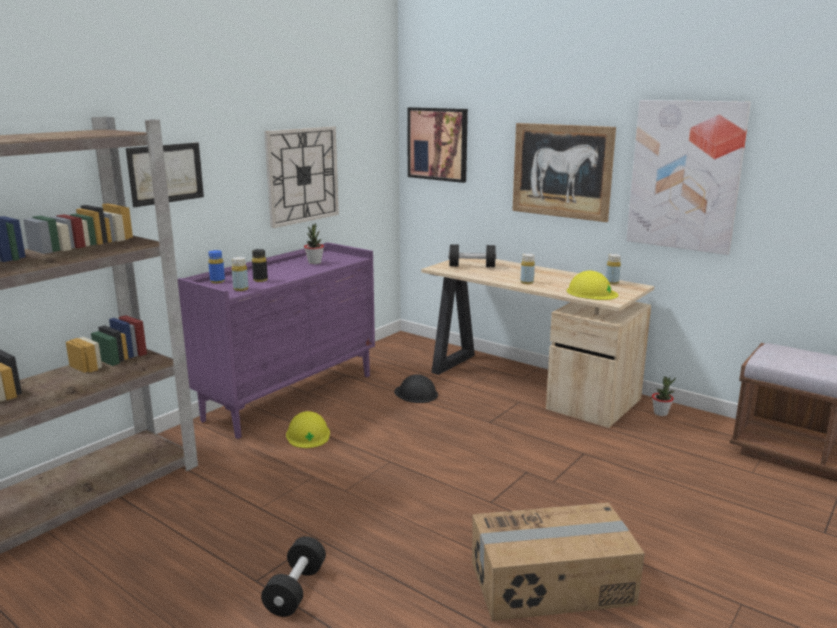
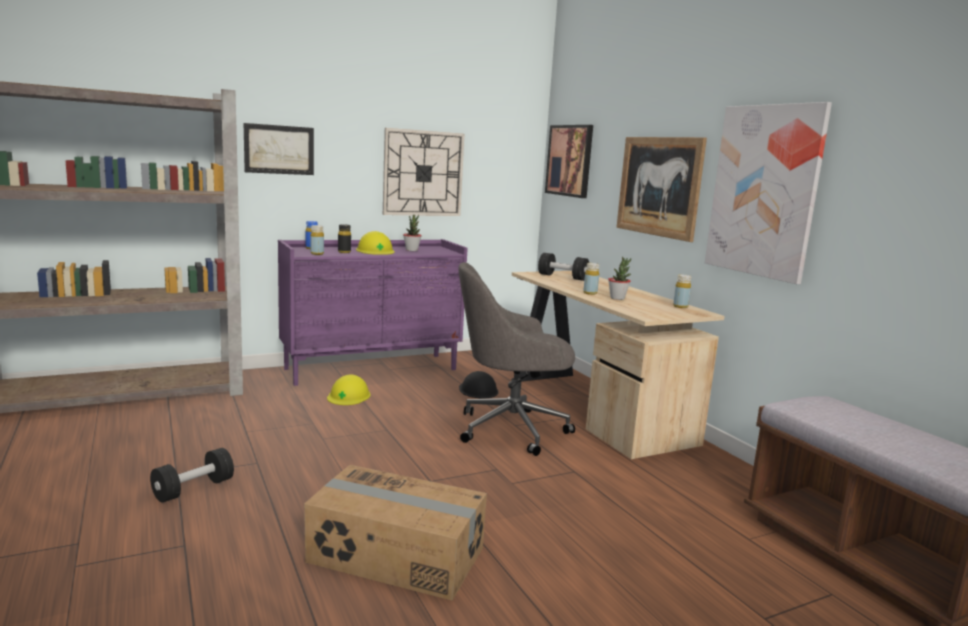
camera: 25 degrees right, 5 degrees down
(491, 428) = (510, 430): none -> grey office chair
(591, 293) = (640, 308): yellow hard hat -> yellow hard hat (375, 251)
(660, 413) = (708, 462): potted plant -> potted plant (617, 298)

